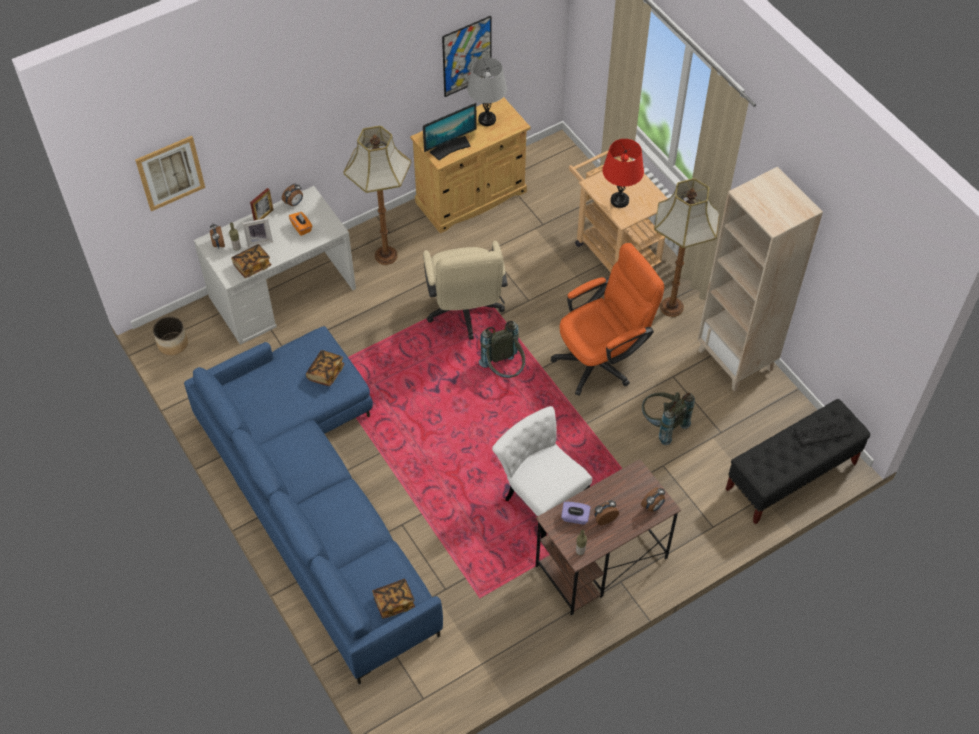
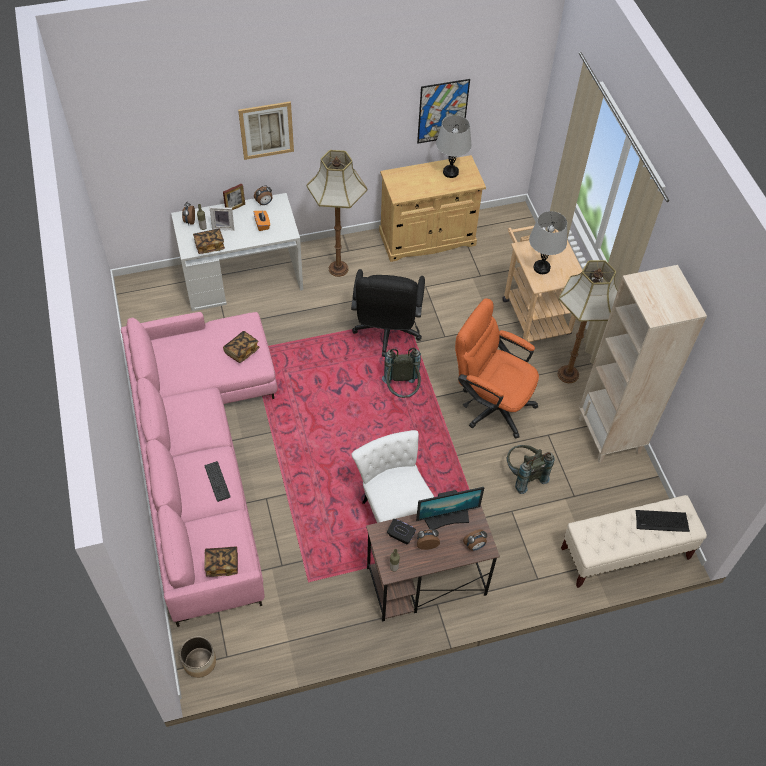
camera: 15 degrees right, 0 degrees up
(170, 173) = (153, 148): picture -> picture (266, 130)
(173, 343) = (138, 296): planter -> planter (200, 661)
(317, 501) = (203, 458): blue sofa -> pink sofa
(354, 518) = (217, 481): none -> keyboard
(450, 147) = (410, 188): monitor -> monitor (447, 518)
(465, 313) = (386, 333): beige office chair -> black office chair
(575, 517) = (400, 535): purple tissue box -> black tissue box
(602, 359) = (491, 403): orange office chair -> orange office chair turned 135 degrees counterclockwise
(619, 200) = (541, 268): red table lamp -> grey table lamp
(790, 476) = (625, 554): black bench -> beige bench

